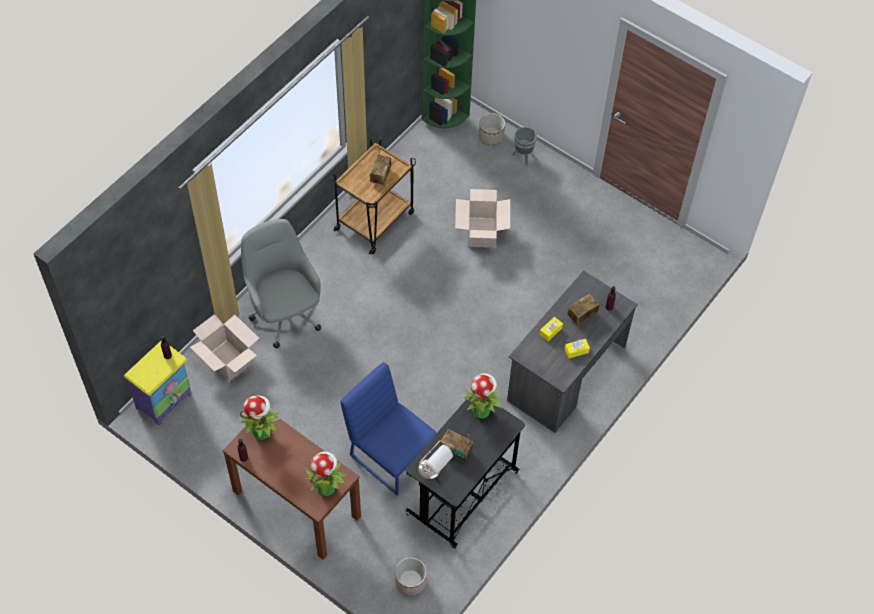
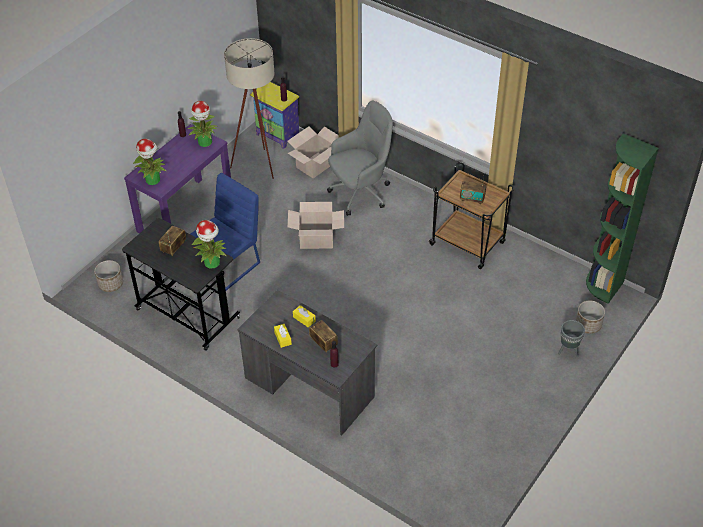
camera: 90 degrees right, 10 degrees down
(224, 421) = (259, 168): none -> beige floor lamp
(296, 503) = (185, 213): brown console table -> purple console table
(433, 471) = (155, 234): white table lamp -> none
(482, 232) = (466, 320): cardboard box -> cardboard box (316, 239)

